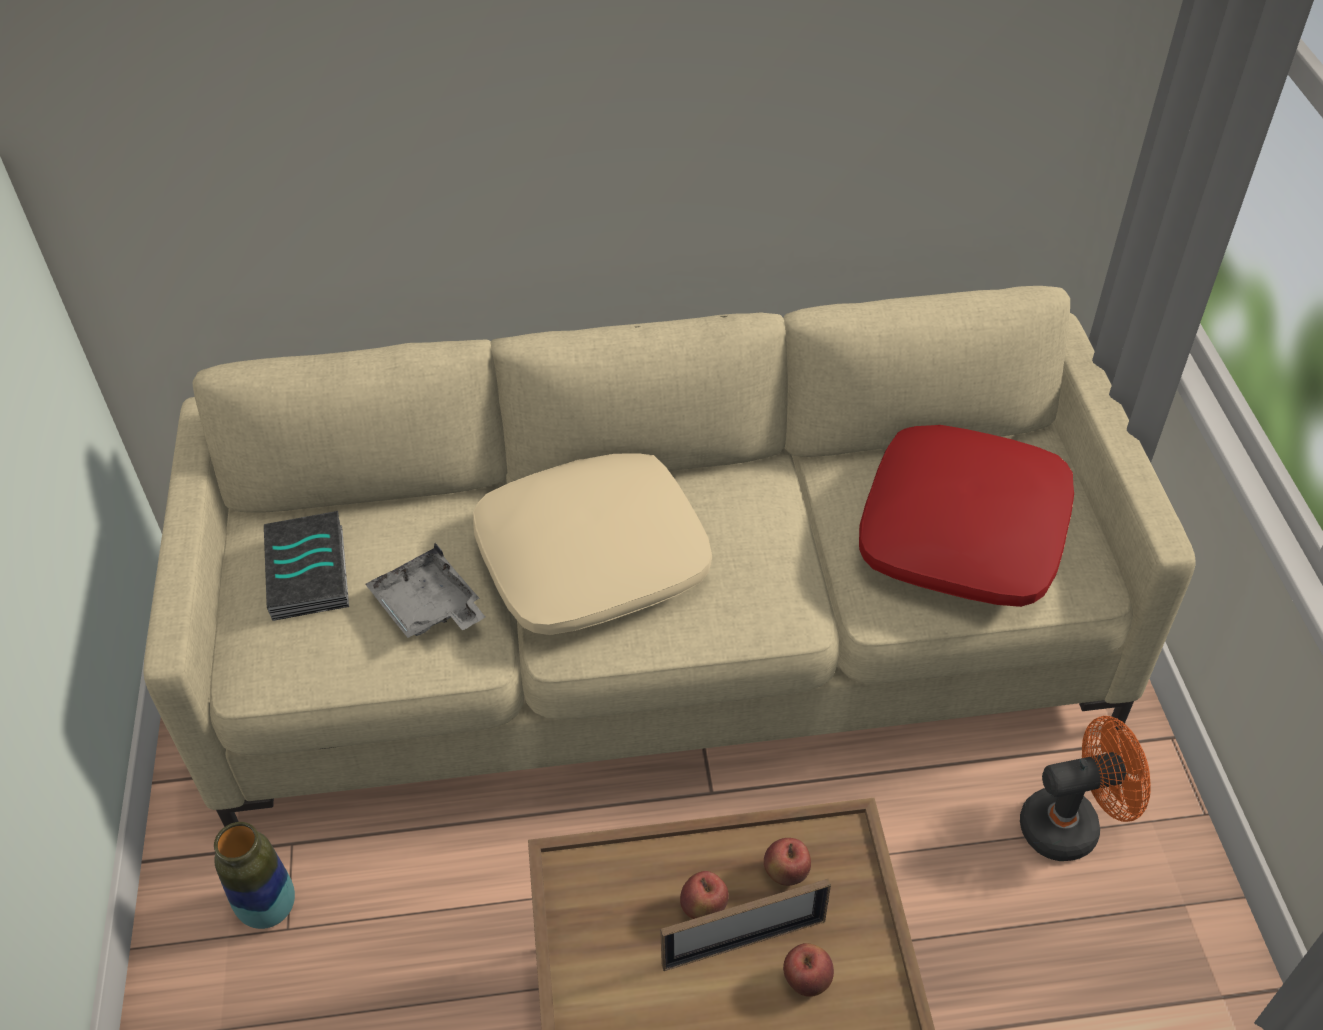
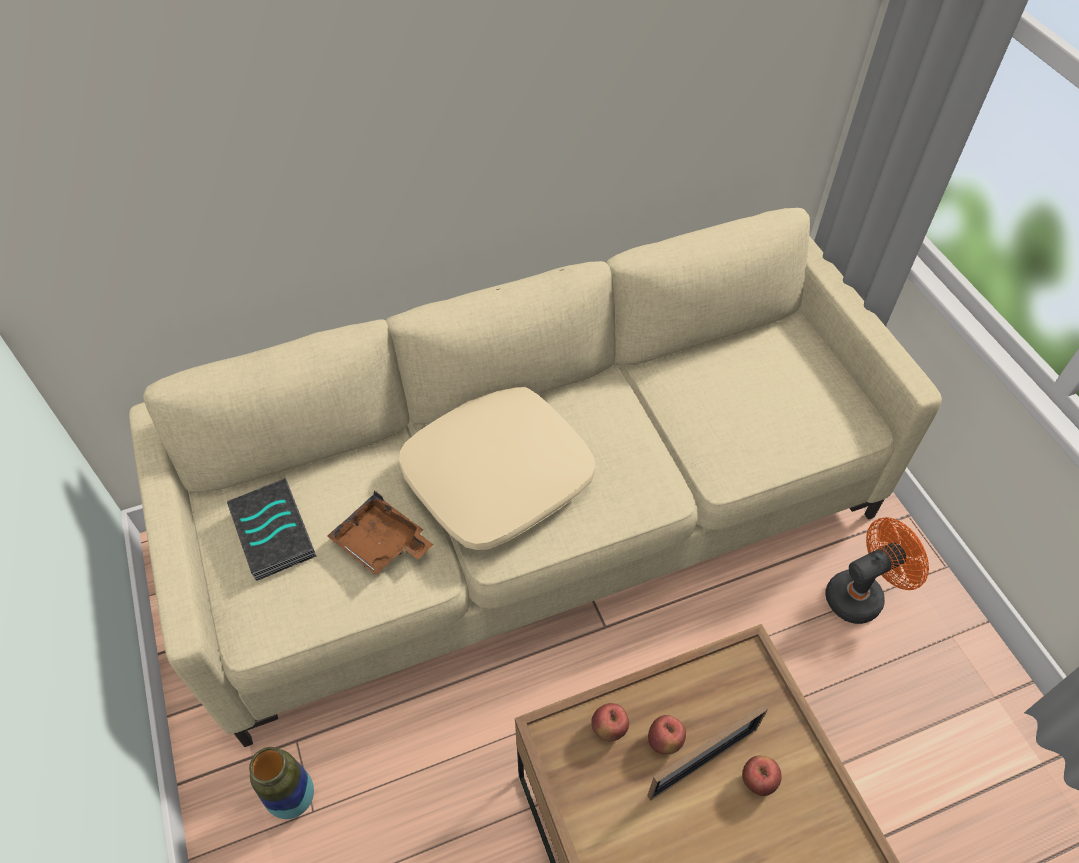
camera: 15 degrees left, 5 degrees up
(428, 607) = (381, 543): grey tray -> brown tray
(786, 874) = (716, 699): apple -> apple (608, 729)
(964, 533) = (765, 404): red pillow -> none

